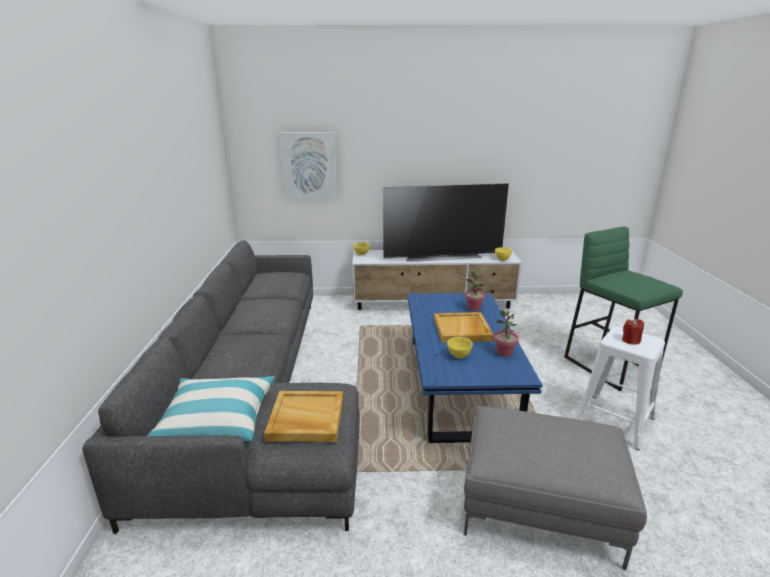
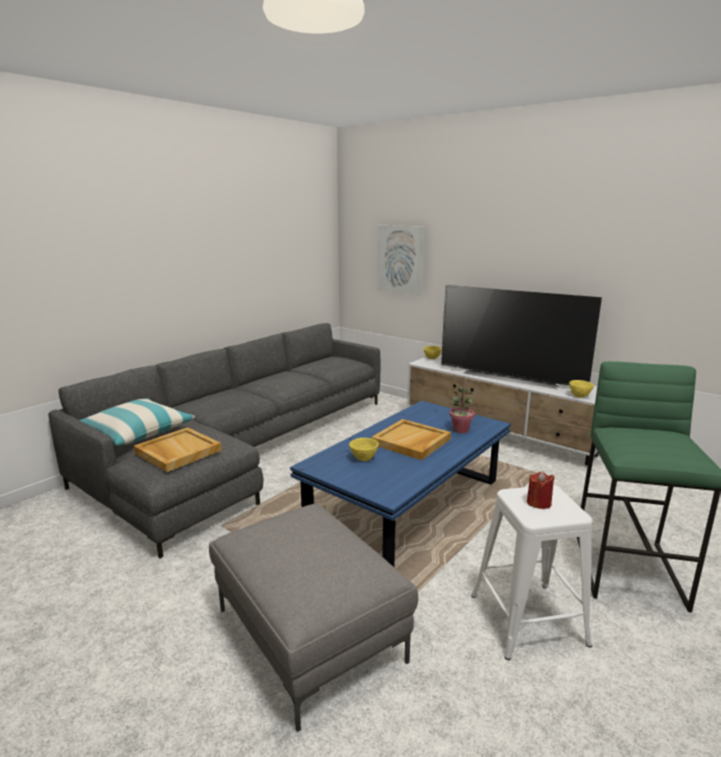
camera: 40 degrees right, 5 degrees down
(504, 353) = (411, 473): potted plant -> none

